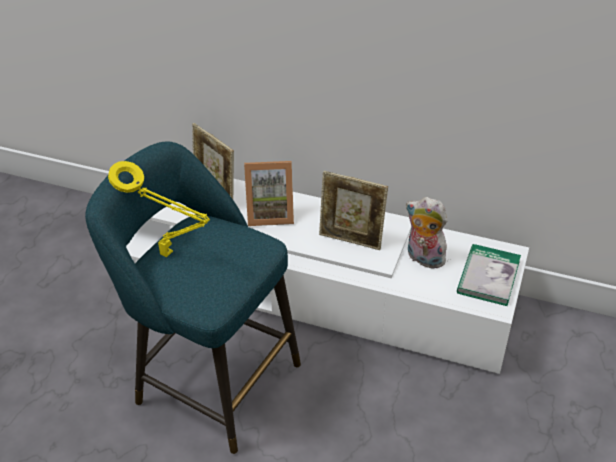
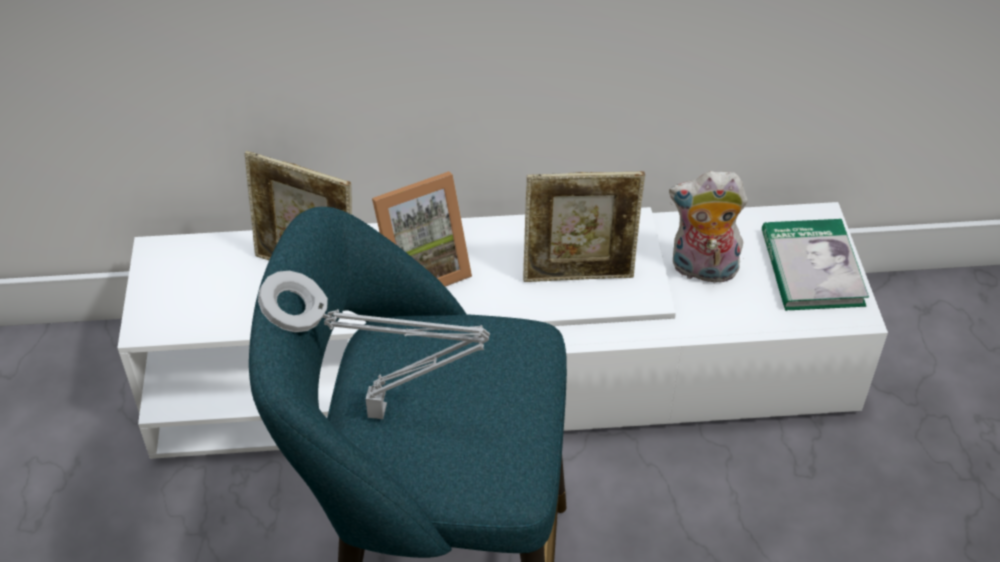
camera: 25 degrees left, 5 degrees up
(169, 255) = (384, 413): yellow table lamp -> grey table lamp

